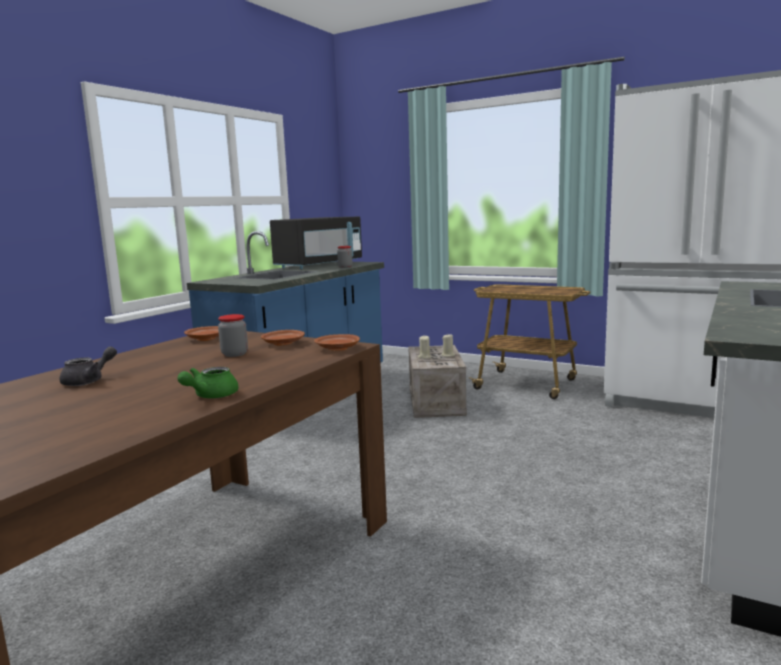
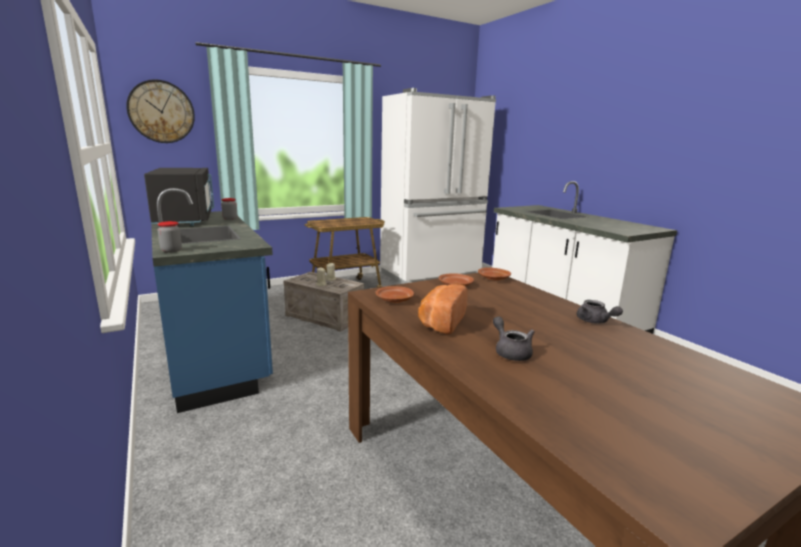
camera: 60 degrees left, 5 degrees up
(155, 356) = (441, 322): none -> bread
(210, 396) = (595, 321): green teapot -> grey teapot
(234, 354) = (472, 300): jar -> jar (171, 250)
(375, 164) = (161, 112): none -> wall clock

